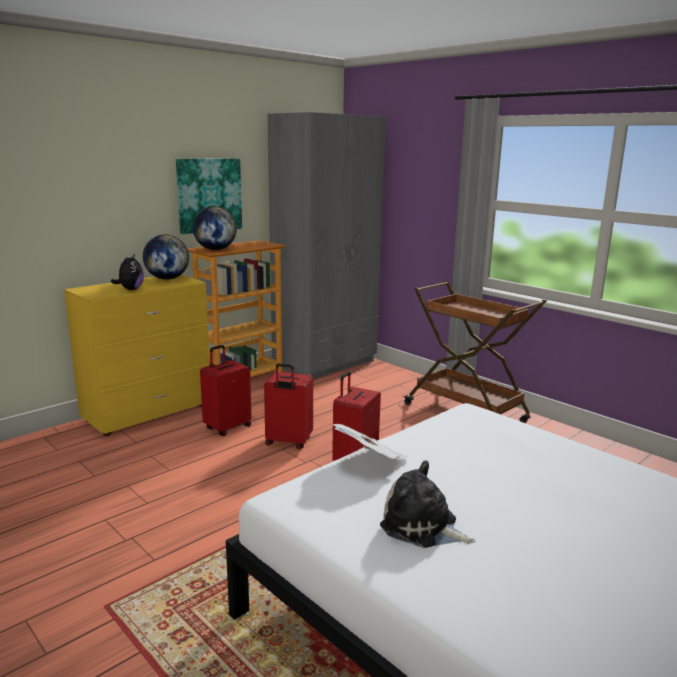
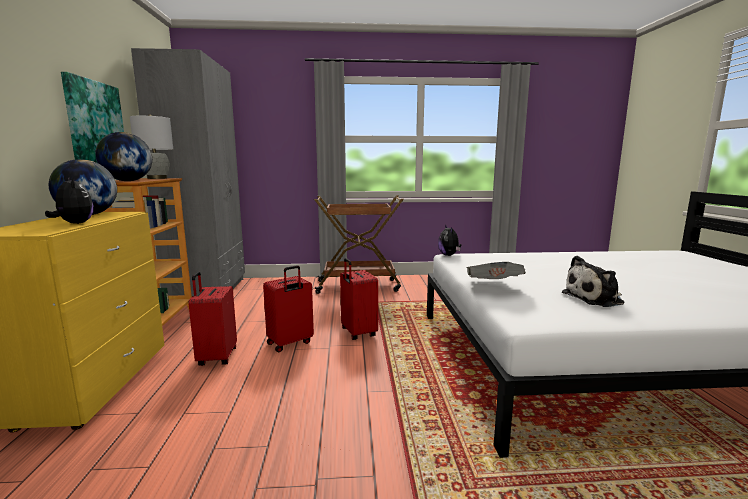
camera: 50 degrees left, 5 degrees down
(263, 243) = (157, 178): none -> white table lamp
(468, 409) = (449, 255): none -> plush toy

